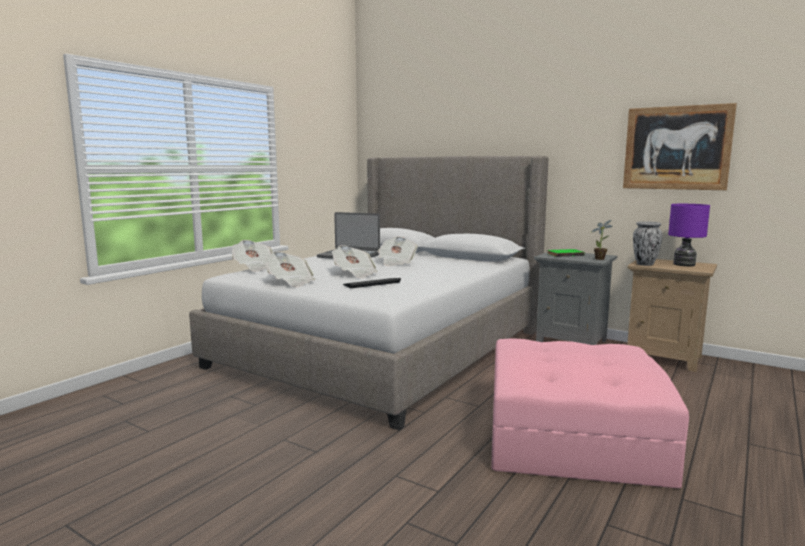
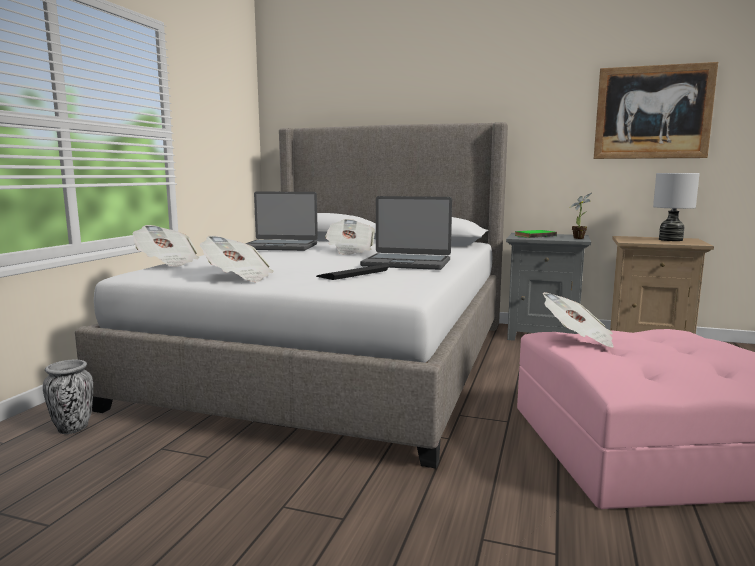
camera: 15 degrees left, 0 degrees up
(354, 274) = (313, 264): newspaper -> newspaper (578, 338)
(424, 276) = (407, 263): none -> laptop
(644, 264) = (633, 241): vase -> vase (73, 428)
(684, 264) = (670, 240): purple table lamp -> grey table lamp

